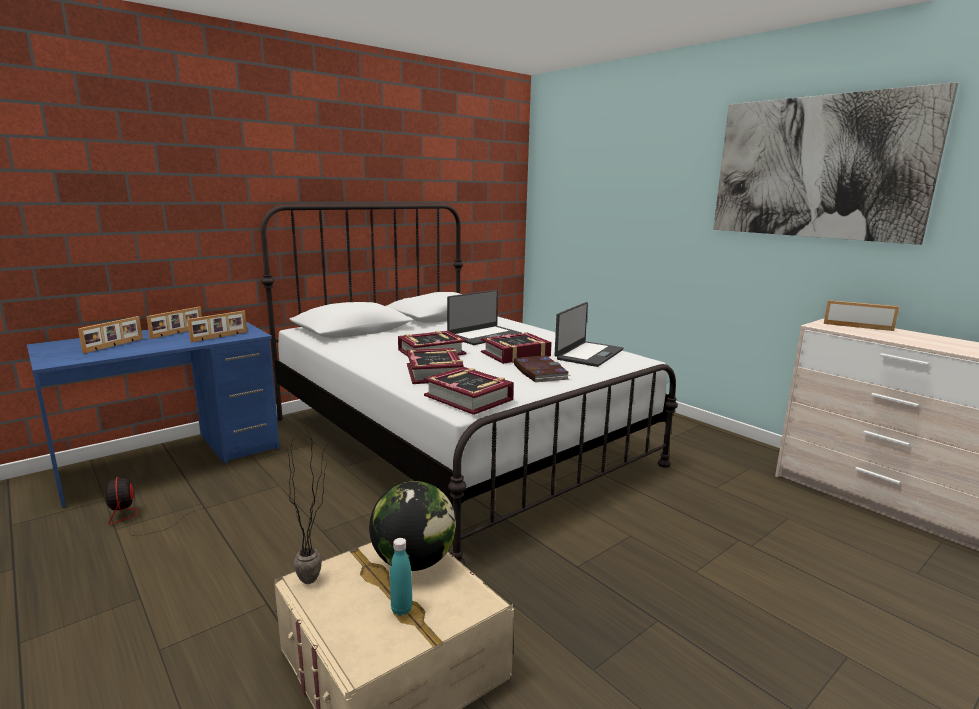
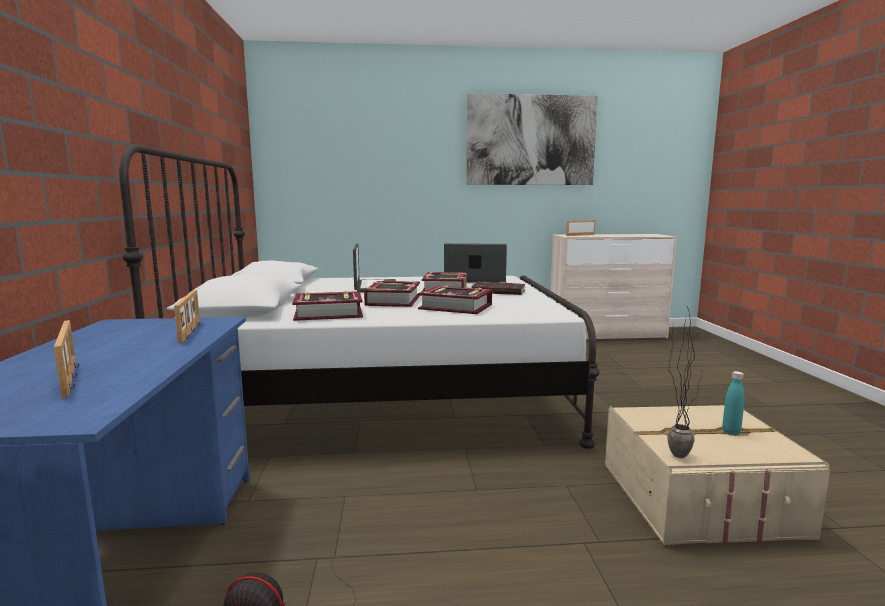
camera: 55 degrees left, 5 degrees down
(178, 333) = (99, 345): picture frame -> none
(414, 562) = (667, 417): globe -> none
(469, 398) = (537, 308): book -> book (328, 313)
(588, 354) = (475, 280): laptop -> laptop turned 60 degrees counterclockwise

